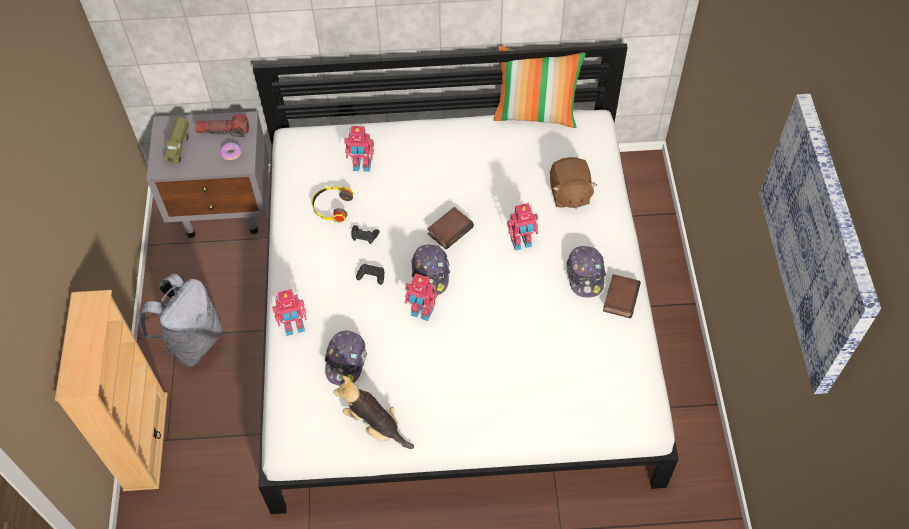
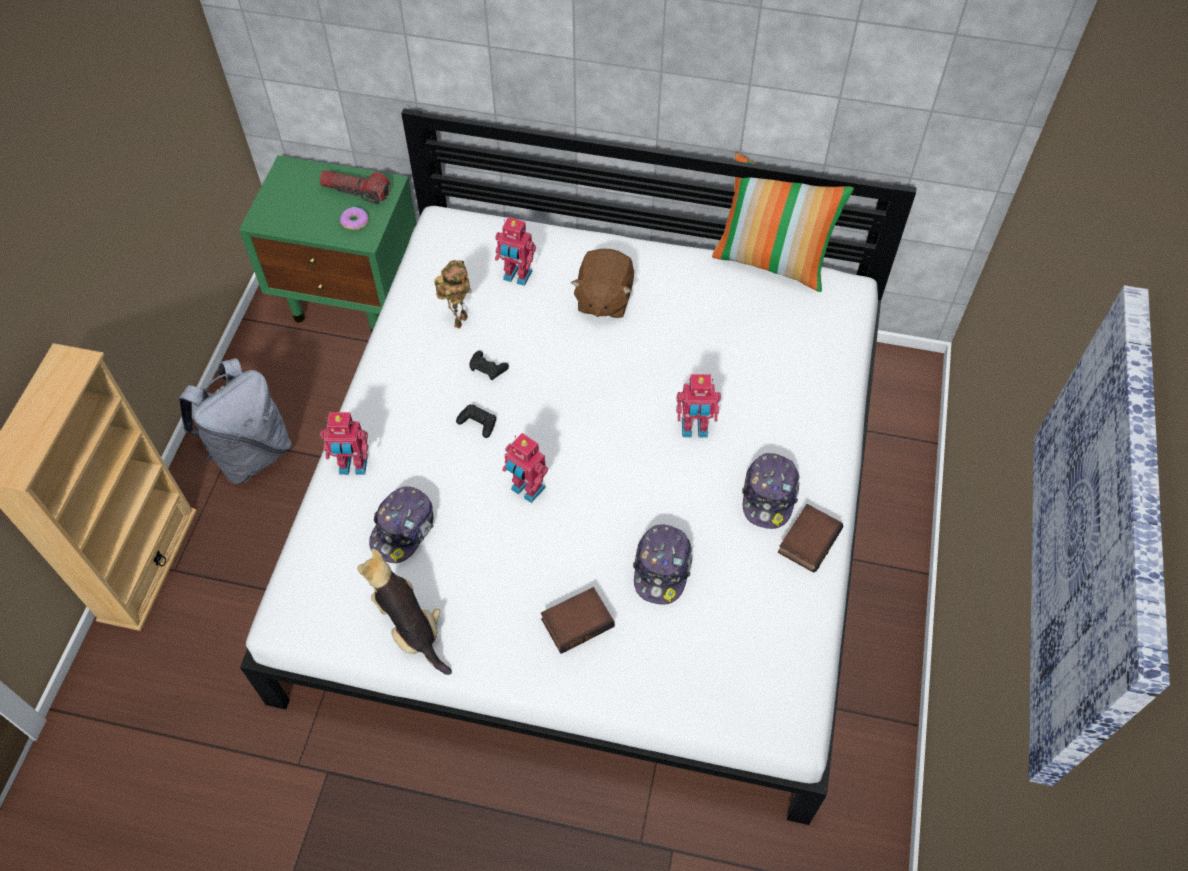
camera: 15 degrees right, 0 degrees up
(179, 147) = (294, 199): toy truck -> none
(225, 208) = (352, 296): grey nightstand -> green nightstand
(332, 207) = (459, 320): headphones -> toy robot
(431, 273) = (557, 440): cap -> cap (662, 568)
(450, 229) = (603, 387): book -> book (577, 621)
(569, 194) = (782, 378): brown plush toy -> brown plush toy (603, 299)

